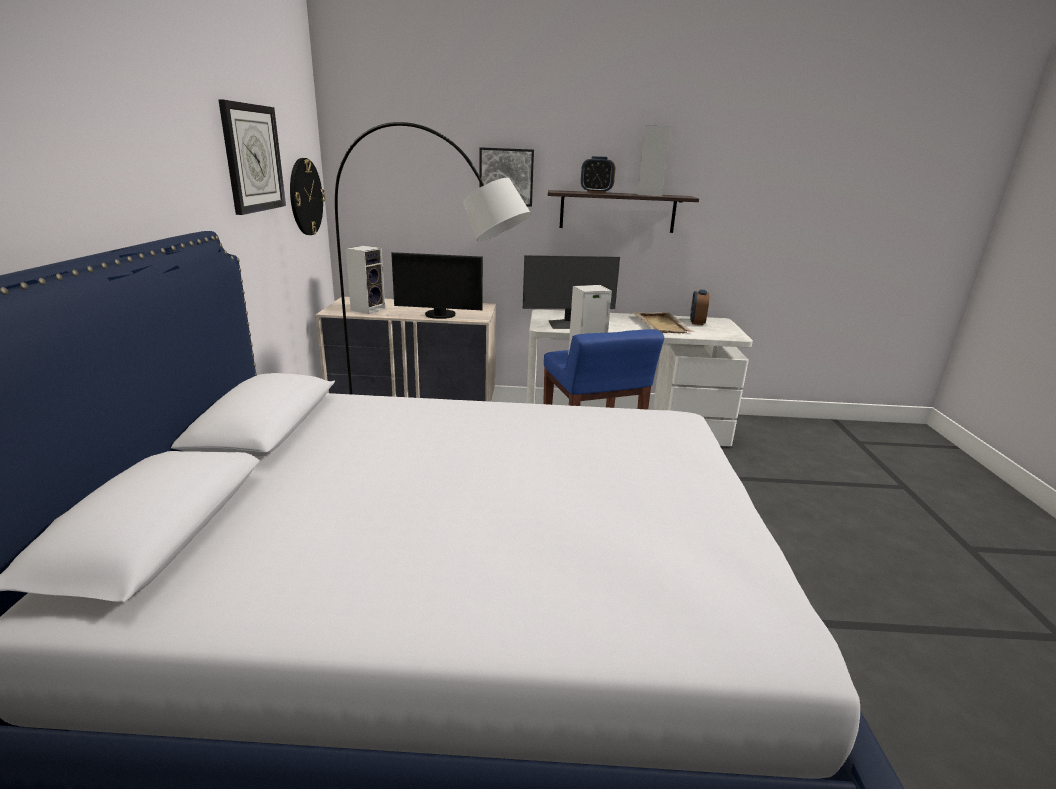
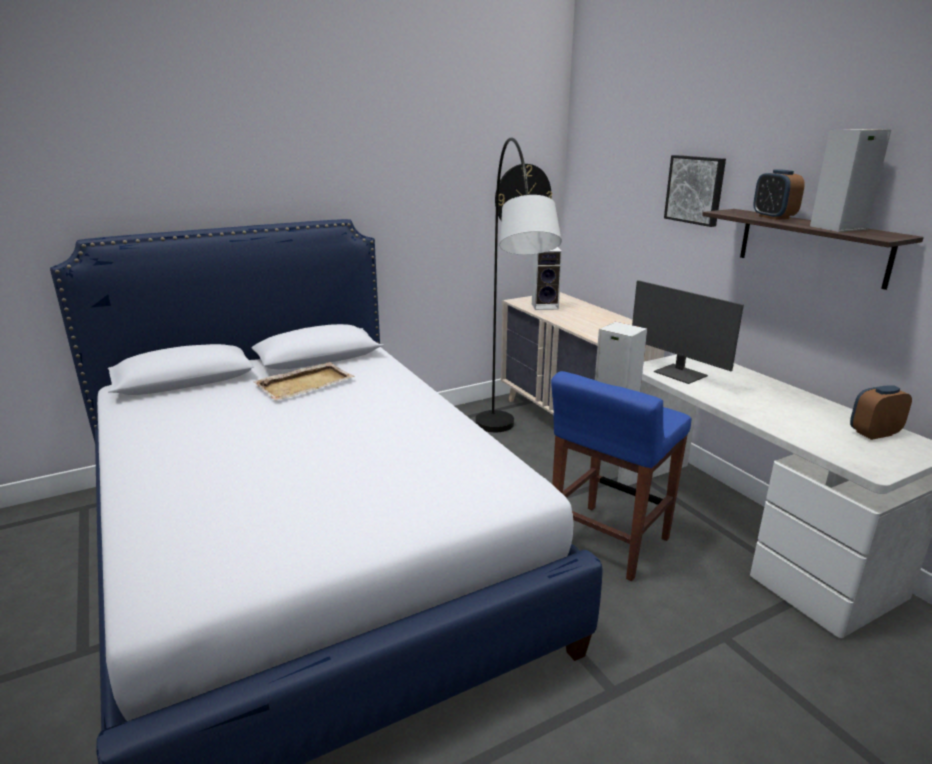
camera: 60 degrees right, 0 degrees up
(252, 158) = (443, 166): wall clock -> none
(439, 315) = (581, 327): monitor -> none
(661, 324) = (803, 415): beige tray -> beige tray (305, 383)

